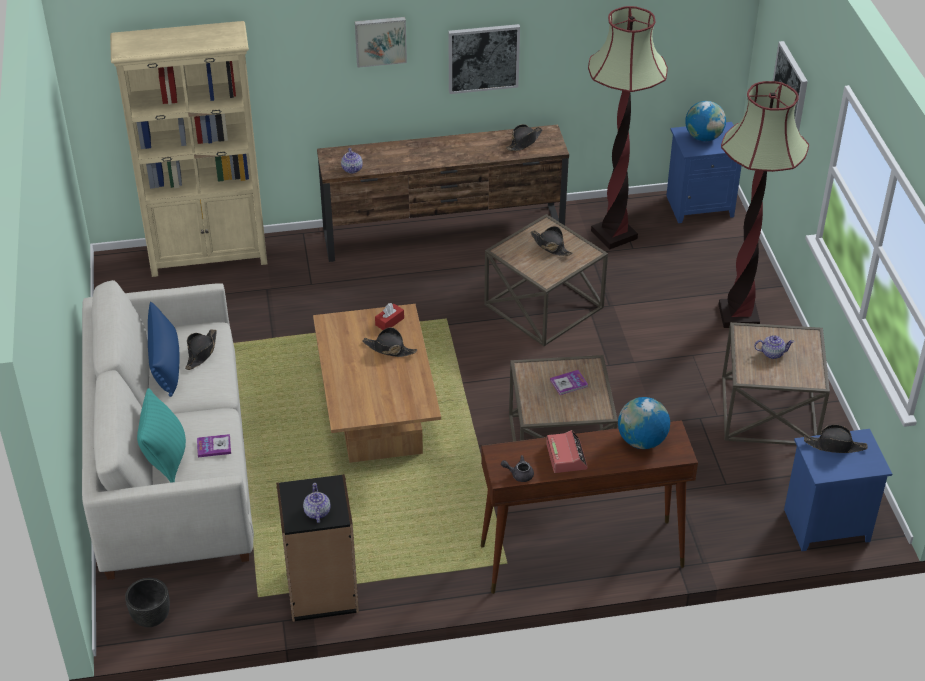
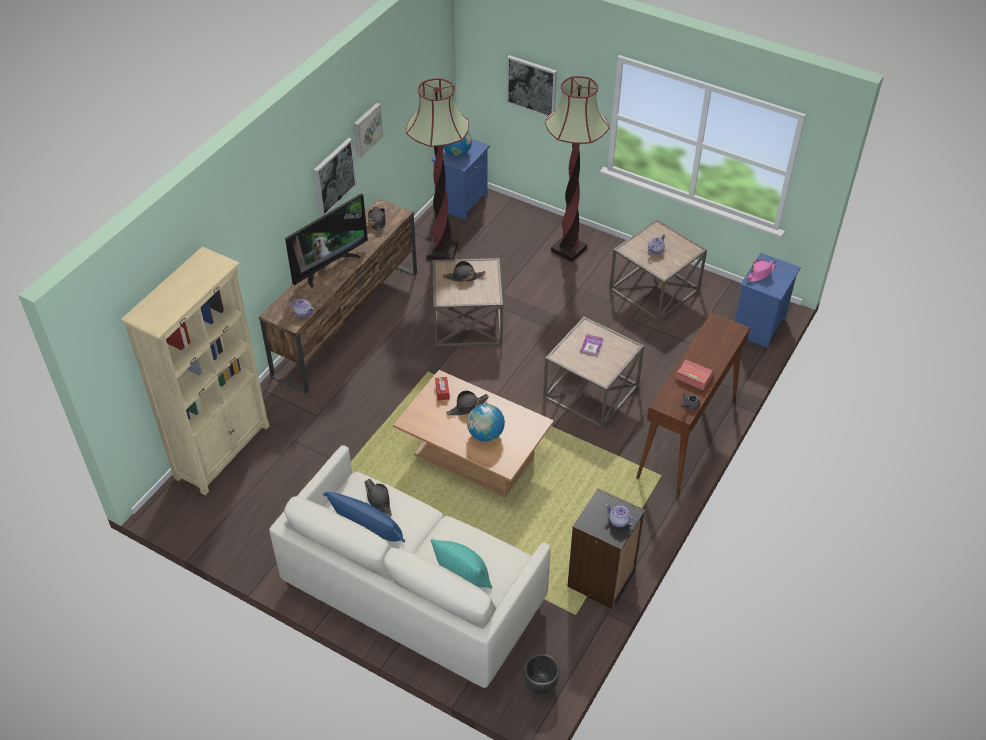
camera: 50 degrees left, 5 degrees up
(214, 446) = (478, 545): book -> none
(380, 40) = (278, 204): picture -> picture (366, 129)
(428, 149) = (329, 266): none -> television
(641, 441) = (712, 338): globe -> globe (485, 434)
(835, 445) = (760, 273): black hat -> pink hat

